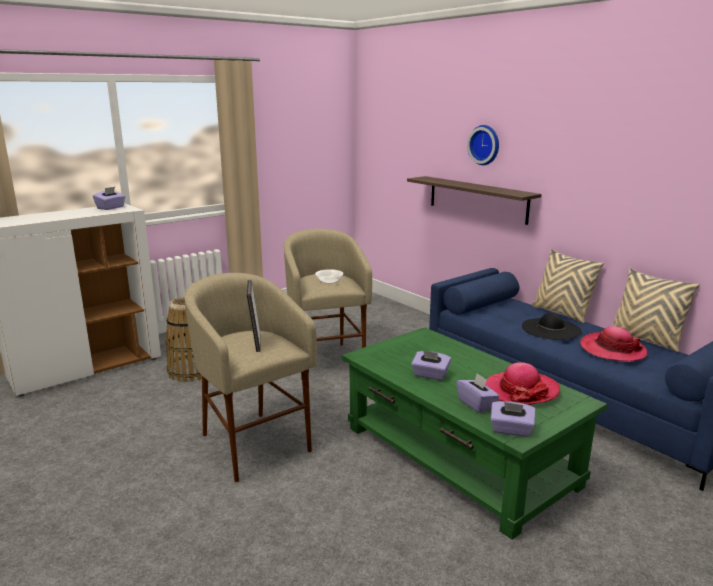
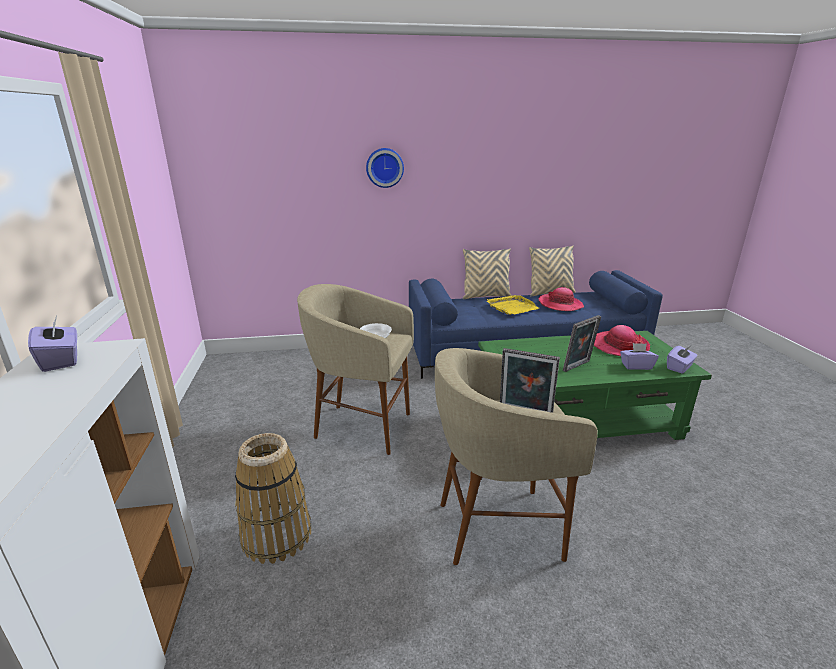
camera: 60 degrees left, 5 degrees up
(430, 375) = (578, 366): purple tissue box -> picture frame
(477, 199) = (380, 221): shelf -> none
(551, 329) = (512, 307): black hat -> yellow tray

